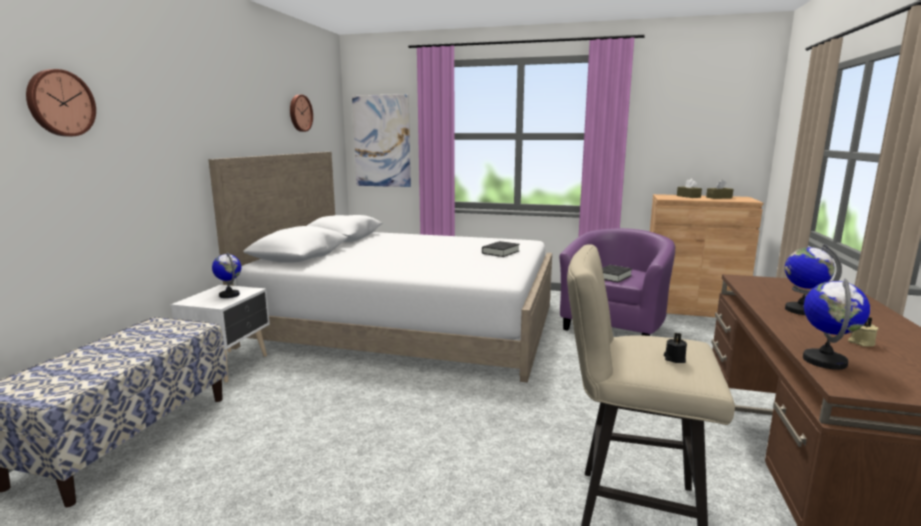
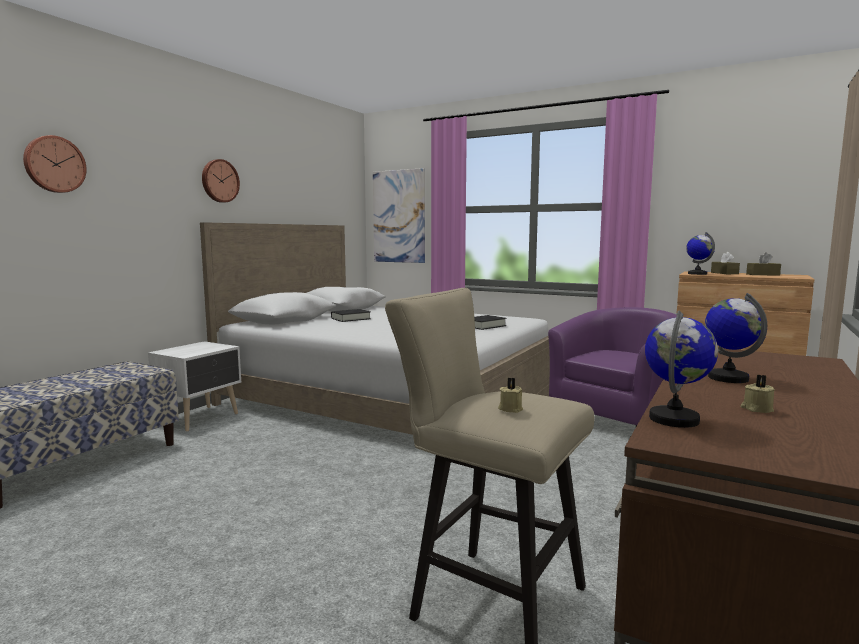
camera: 15 degrees right, 5 degrees down
(229, 295) = (202, 349): globe -> globe (697, 274)
(299, 113) = (310, 186): wall clock -> wall clock (219, 181)
(612, 277) = (609, 359): black book -> black book (351, 318)
(674, 359) = (510, 409): black candle -> beige candle

